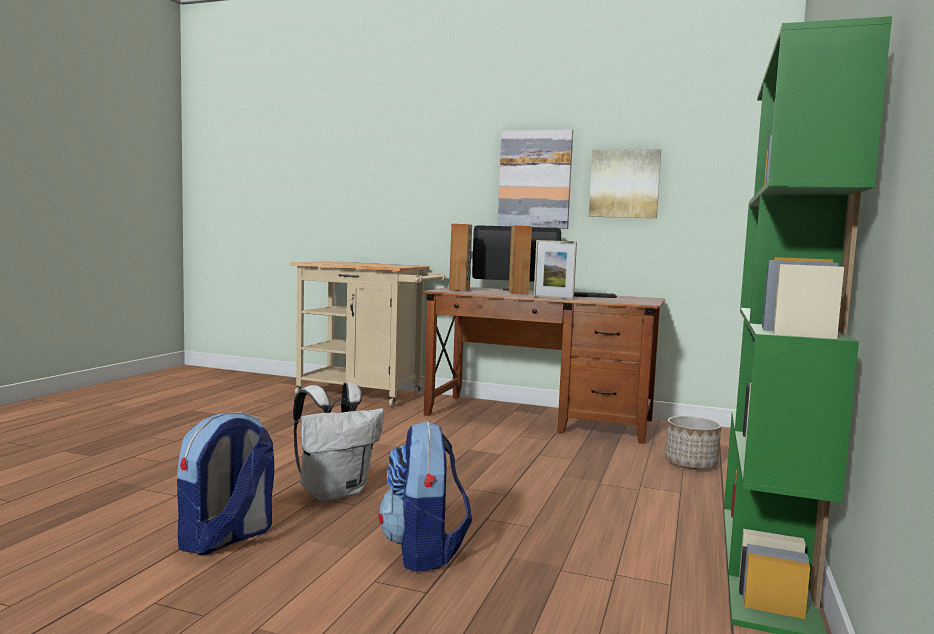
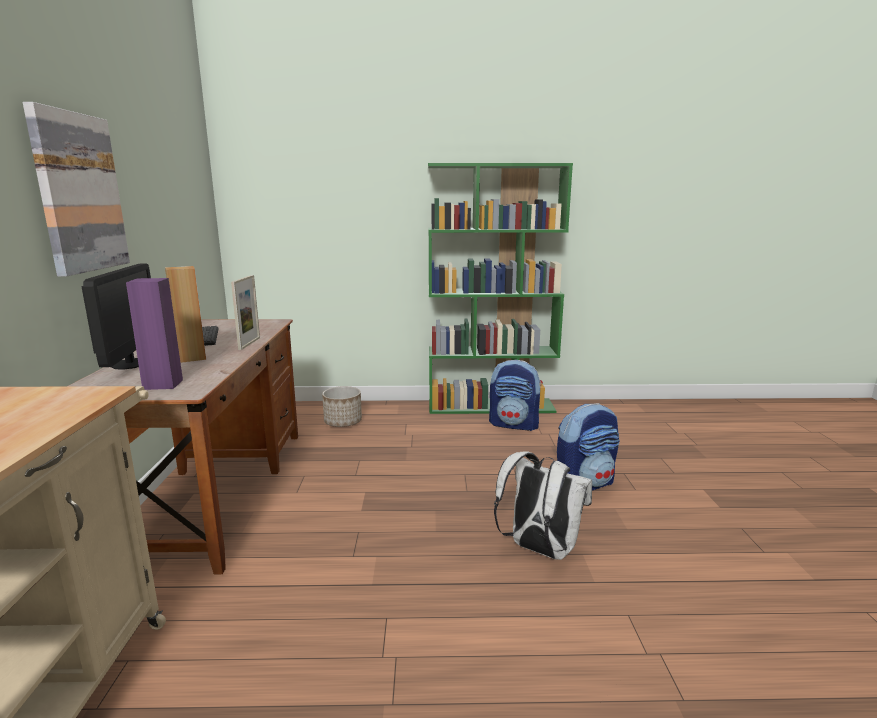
camera: 110 degrees left, 10 degrees up
(226, 539) = (675, 565): backpack -> backpack (514, 424)
(460, 290) = (163, 384): brown speaker -> purple speaker
(624, 183) = (148, 199): picture -> none

